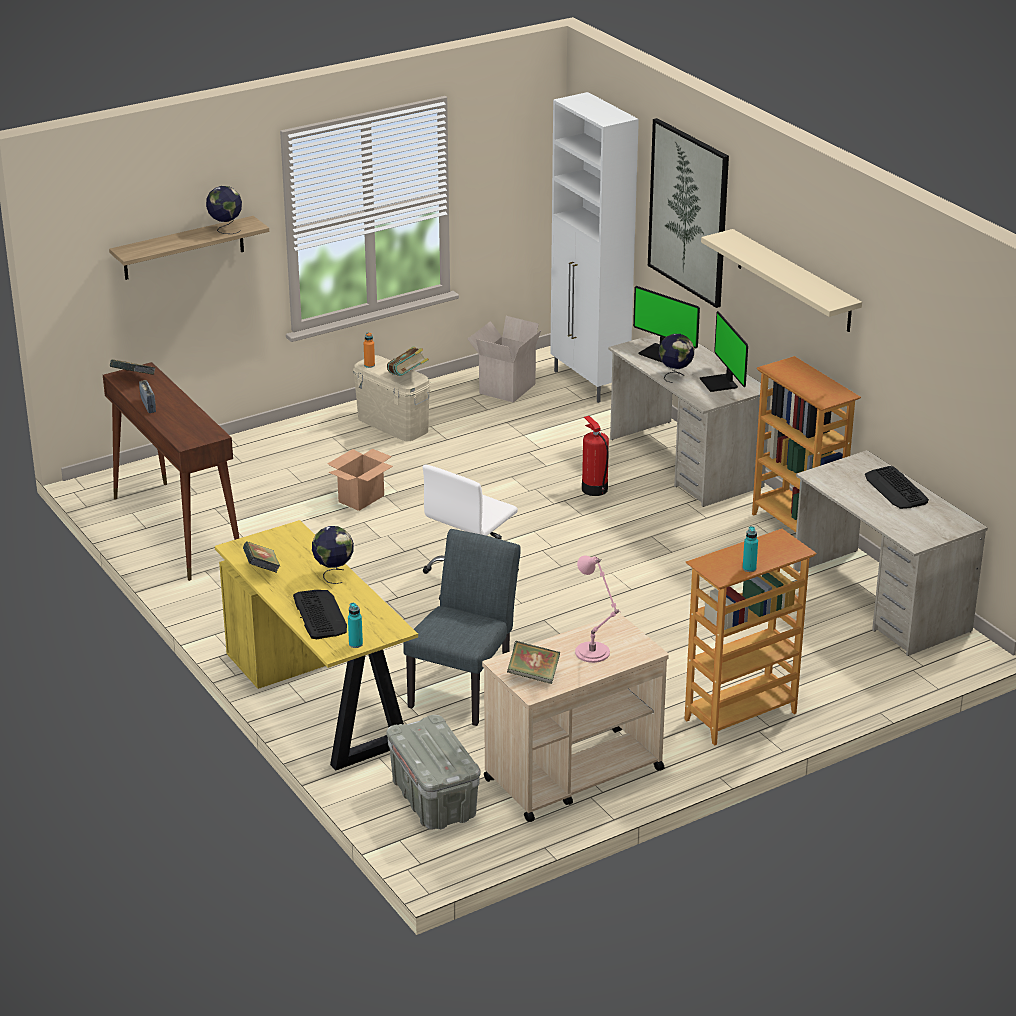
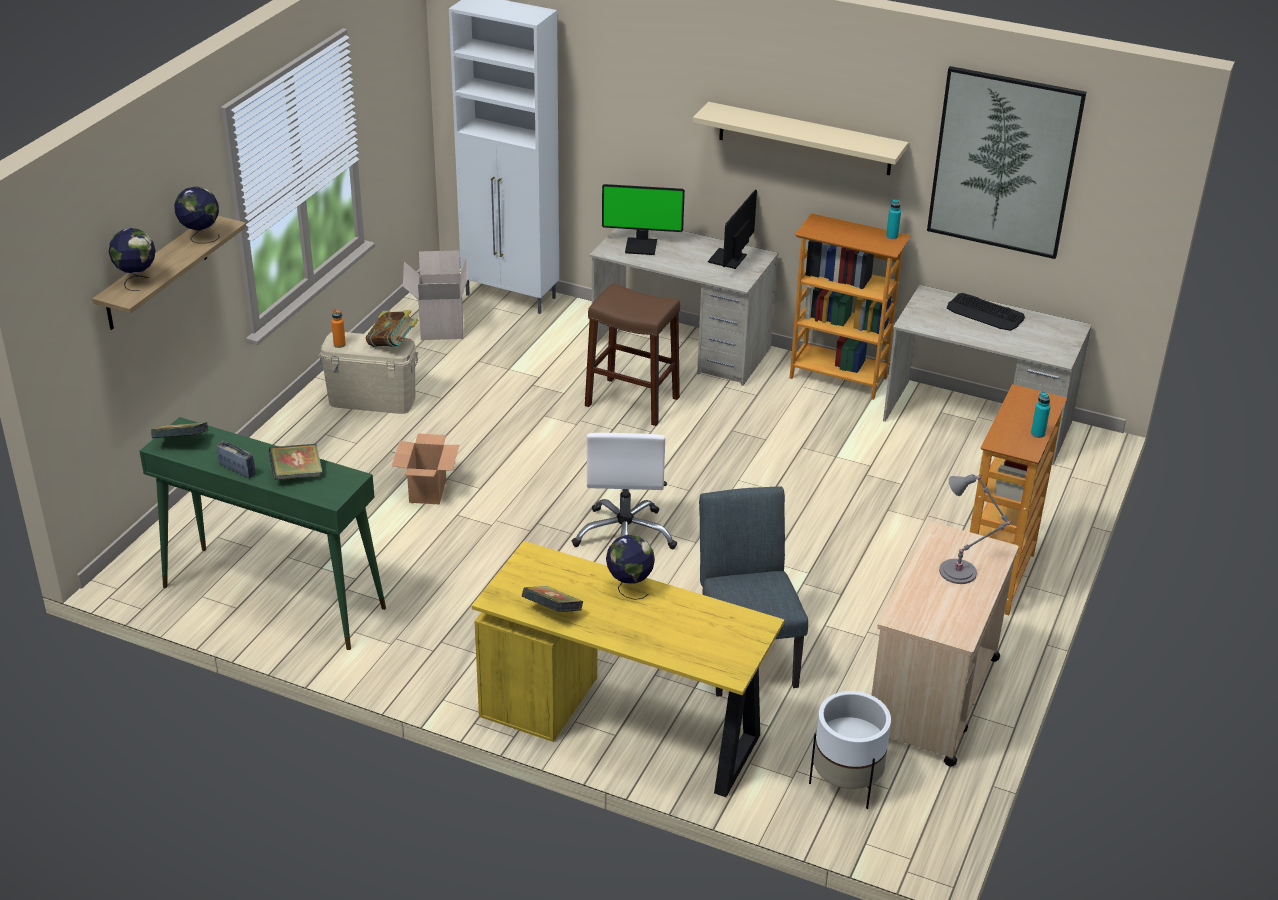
camera: 35 degrees left, 5 degrees up
(176, 529) = (272, 597): brown console table -> green console table
(320, 614) = (670, 639): keyboard -> none
(355, 644) = (742, 657): turquoise bottle -> turquoise bottle (892, 236)
(433, 799) = (846, 784): grey storage box -> white planter
(533, 675) = (939, 618): book -> book (297, 474)
(594, 489) = (632, 401): fire extinguisher -> brown stool
(594, 654) = (961, 573): pink table lamp -> grey table lamp
(675, 376) = (682, 264): globe -> globe (137, 281)
(688, 212) = (637, 95): picture -> picture (1004, 163)
(720, 383) = (729, 260): monitor -> monitor turned 75 degrees clockwise

